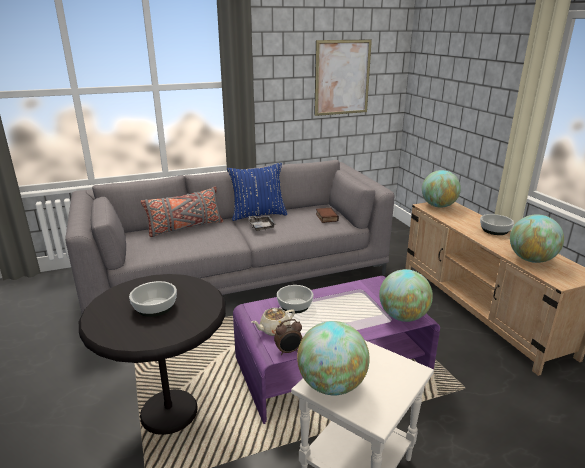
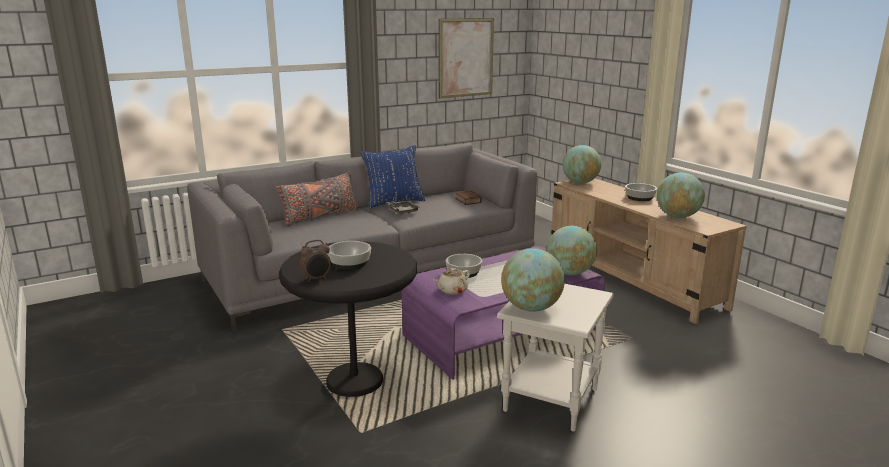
camera: 10 degrees left, 5 degrees down
(288, 351) = (473, 303): alarm clock -> alarm clock (316, 279)

